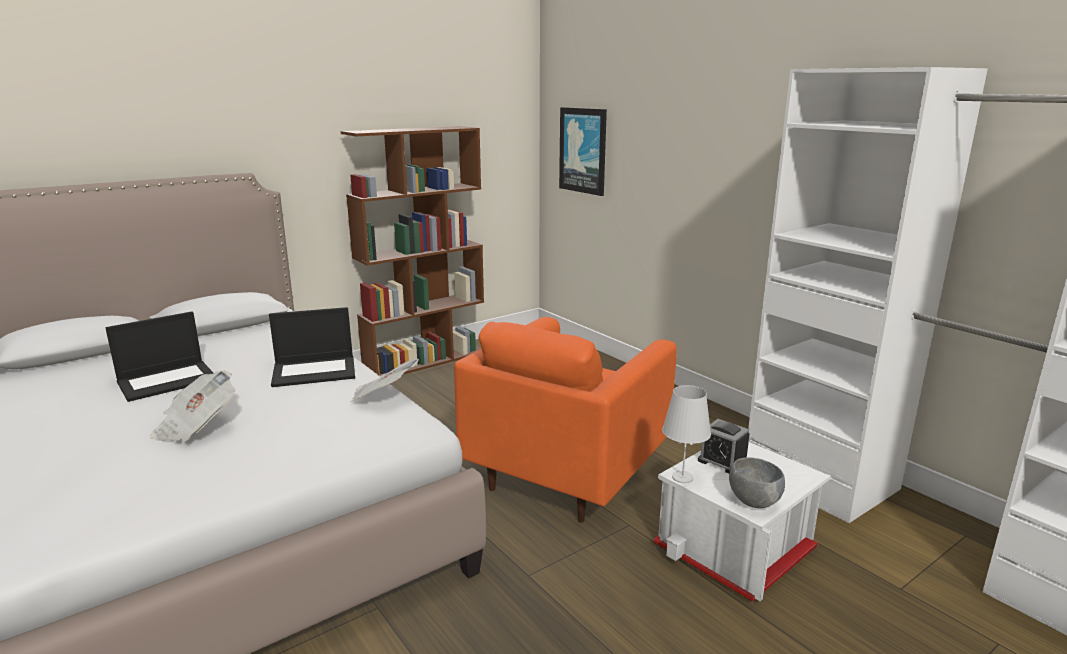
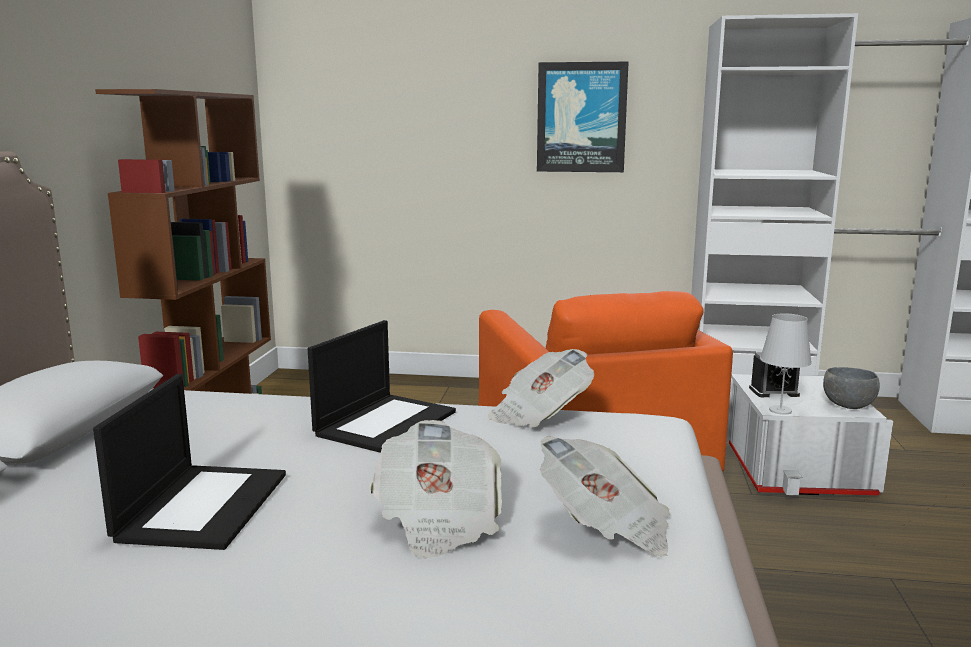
camera: 45 degrees left, 5 degrees down
(232, 465) = (606, 527): none -> newspaper
(583, 150) = (349, 129): picture -> picture (581, 117)

